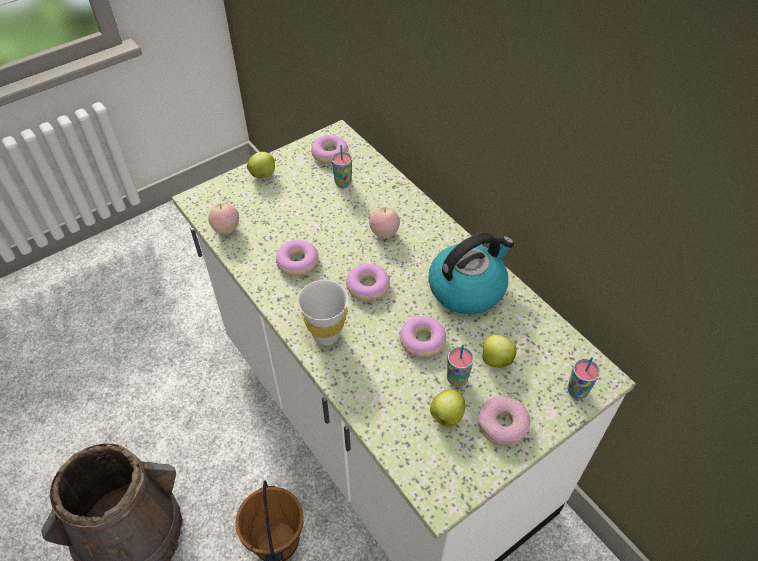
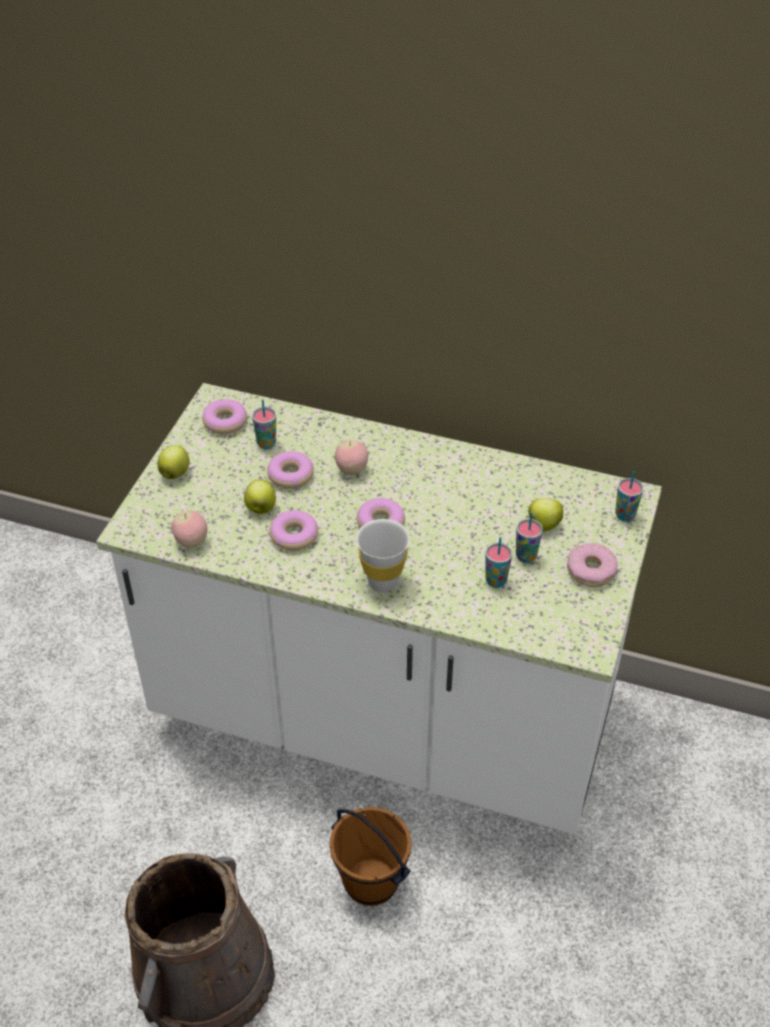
camera: 35 degrees left, 5 degrees down
(413, 386) = (496, 581): none -> cup
(422, 340) = (470, 542): donut -> donut (290, 475)
(446, 417) = (543, 589): apple -> apple (261, 508)
(467, 288) = (469, 480): kettle -> none

